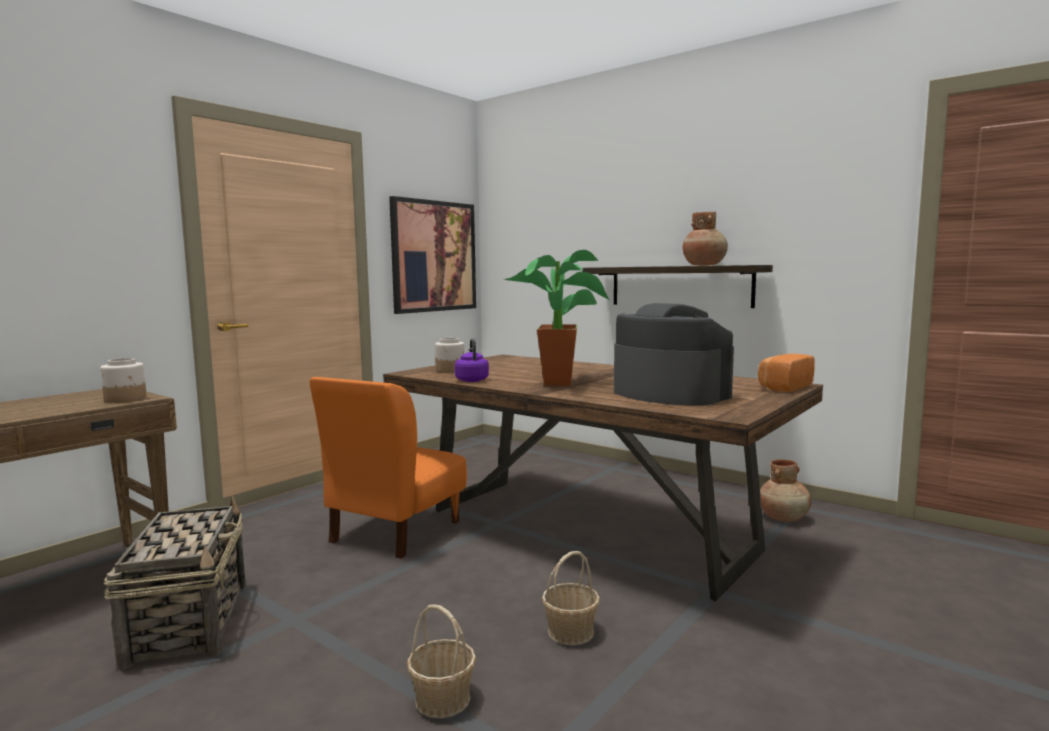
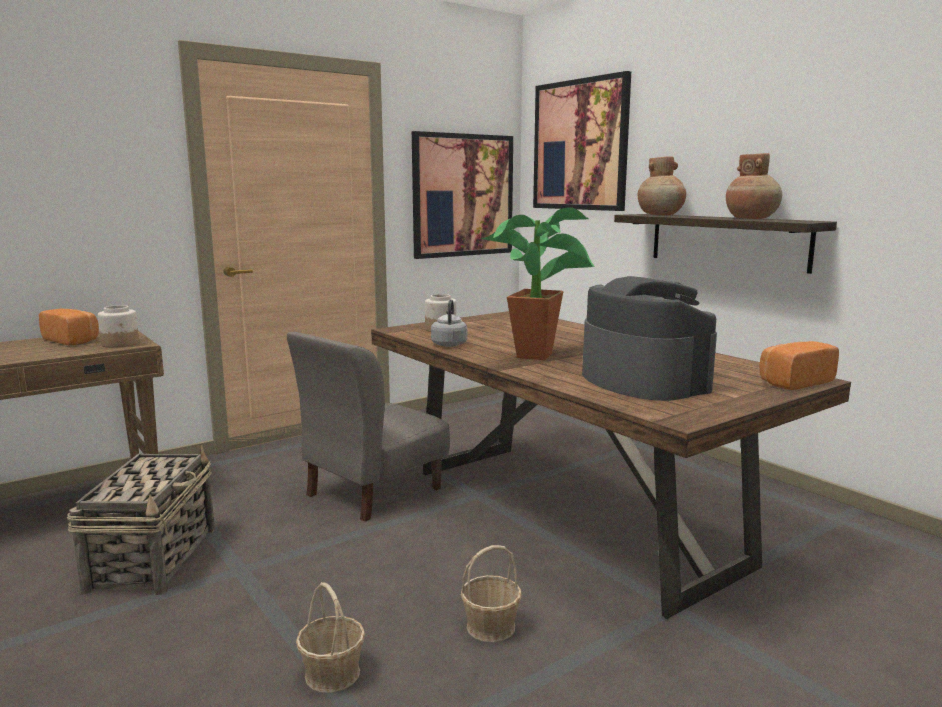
camera: 15 degrees right, 5 degrees up
(63, 399) = (73, 340): none -> bread
(394, 531) = (372, 491): orange chair -> grey chair
(471, 380) = (449, 344): purple kettle -> grey kettle
(538, 211) = (580, 145): none -> picture
(784, 518) = (810, 531): brown vase -> brown vase (661, 215)

